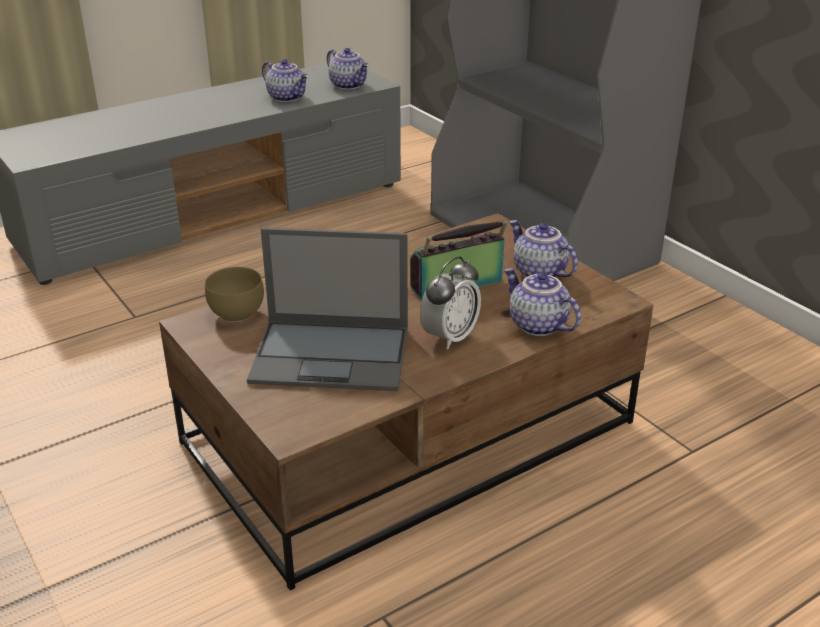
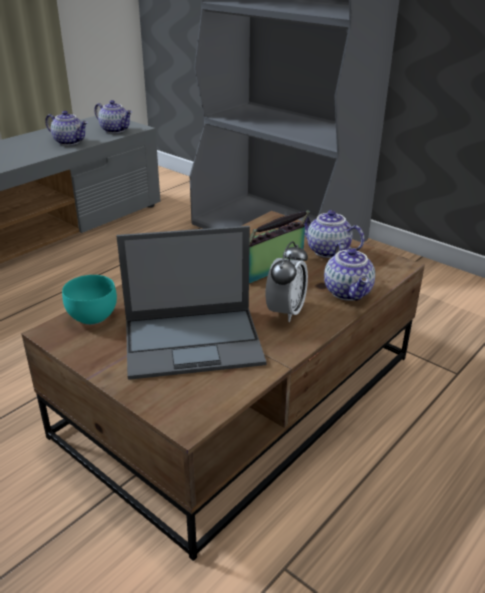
camera: 15 degrees left, 0 degrees up
(235, 313) = (91, 317): brown bowl -> turquoise bowl
(536, 325) = (349, 292): teapot -> teapot turned 135 degrees counterclockwise

